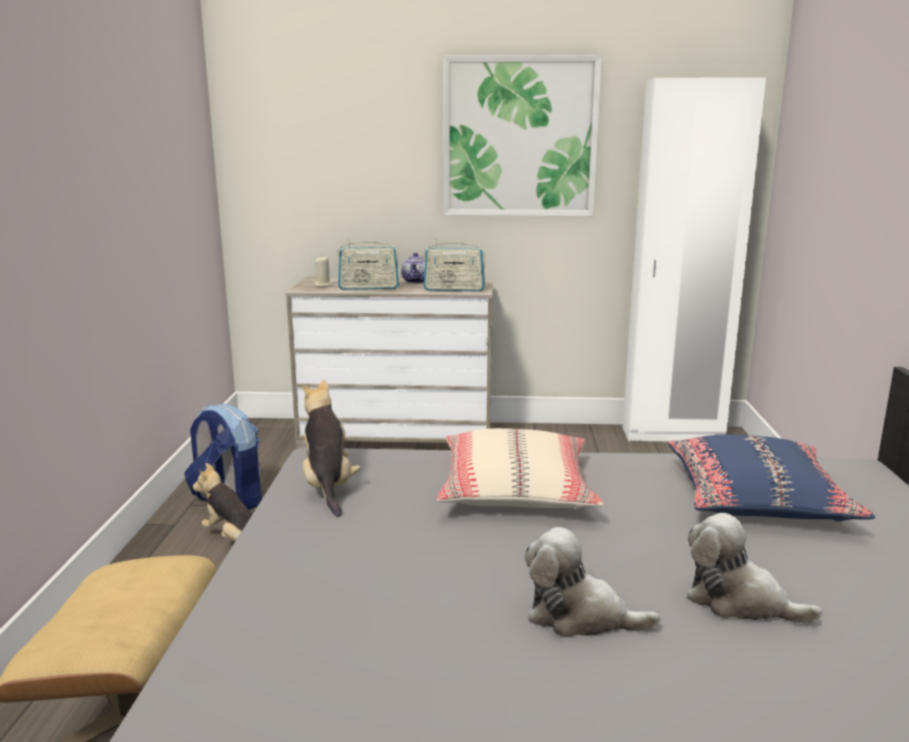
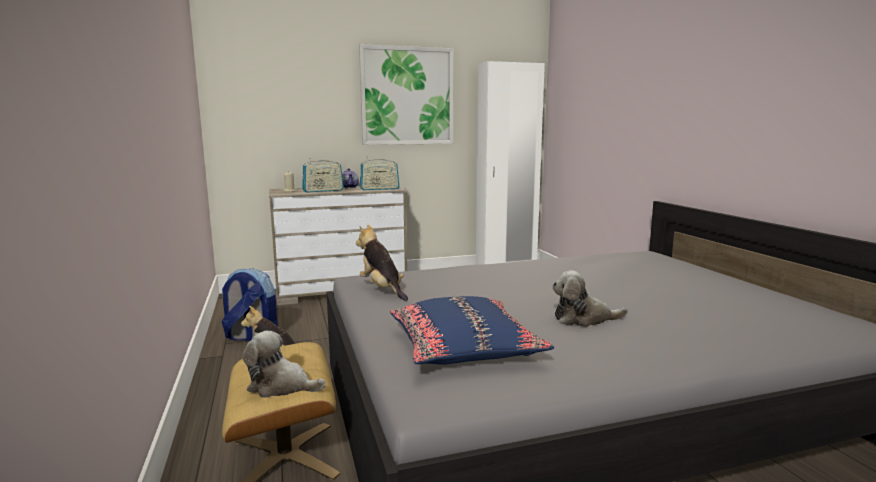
camera: 20 degrees left, 5 degrees down
(516, 490) = (493, 279): beige pillow -> none
(739, 601) = (649, 303): plush toy -> plush toy (281, 386)
(757, 499) = (617, 268): blue pillow -> blue pillow (464, 348)

